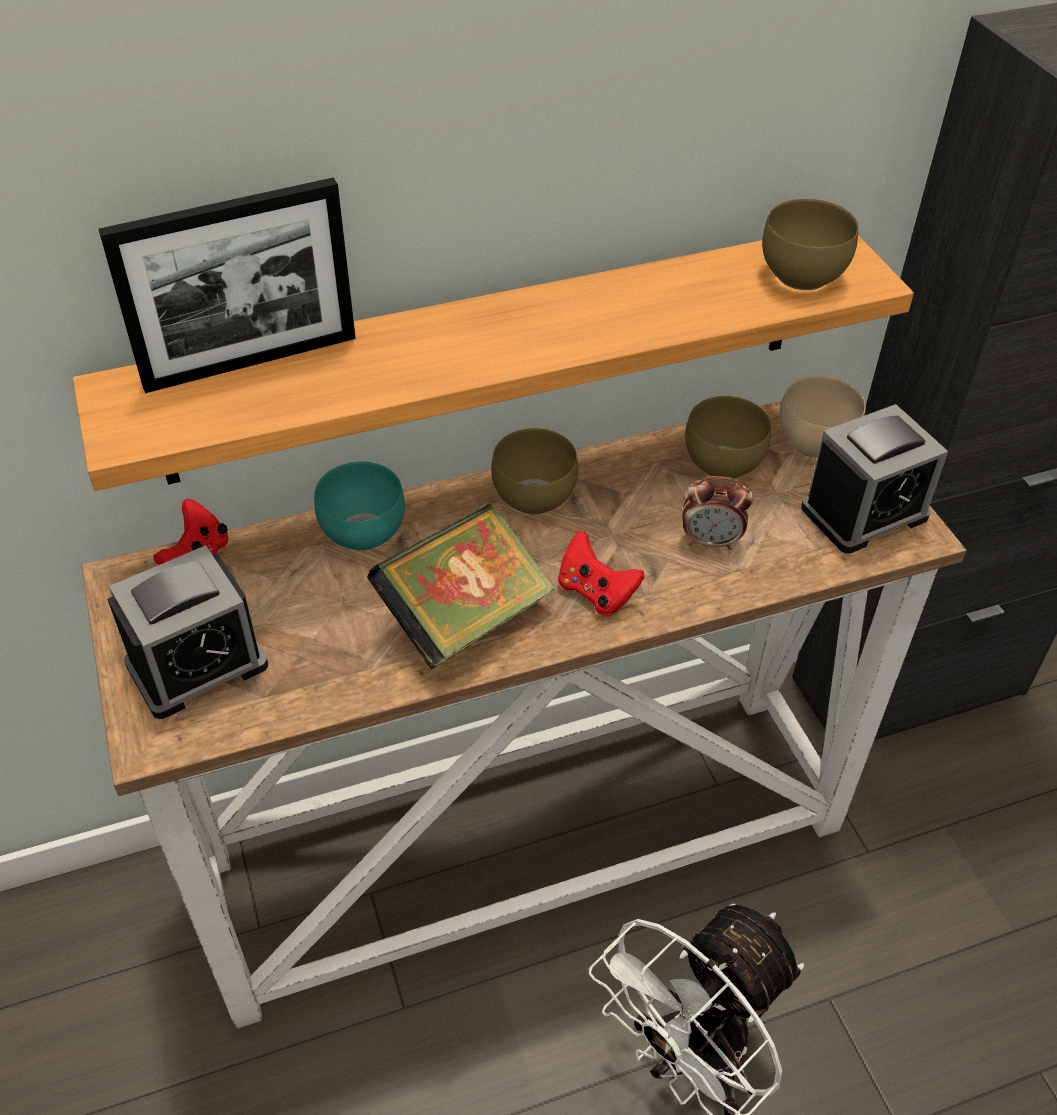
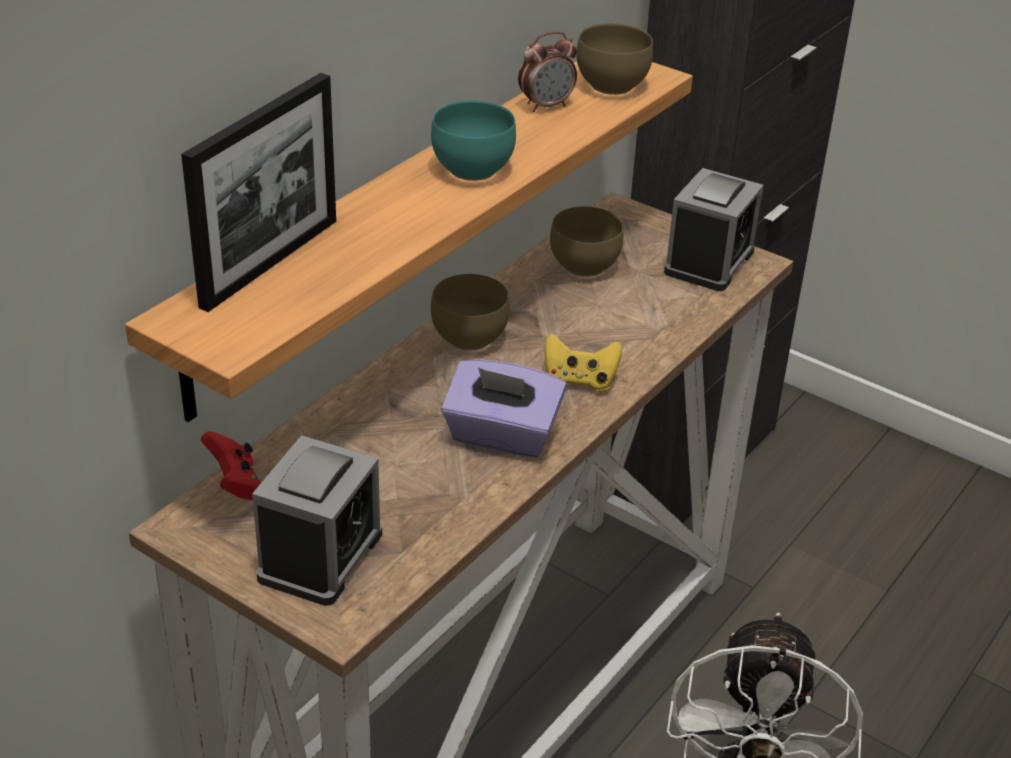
camera: 35 degrees left, 10 degrees down
(366, 534) = (362, 412): turquoise bowl -> turquoise bowl (475, 169)
(464, 618) = (501, 436): book -> purple tissue box
(595, 592) = (579, 381): red game controller -> yellow game controller
(711, 541) = (626, 317): alarm clock -> alarm clock (546, 106)
(811, 443) = (632, 231): beige bowl -> none

